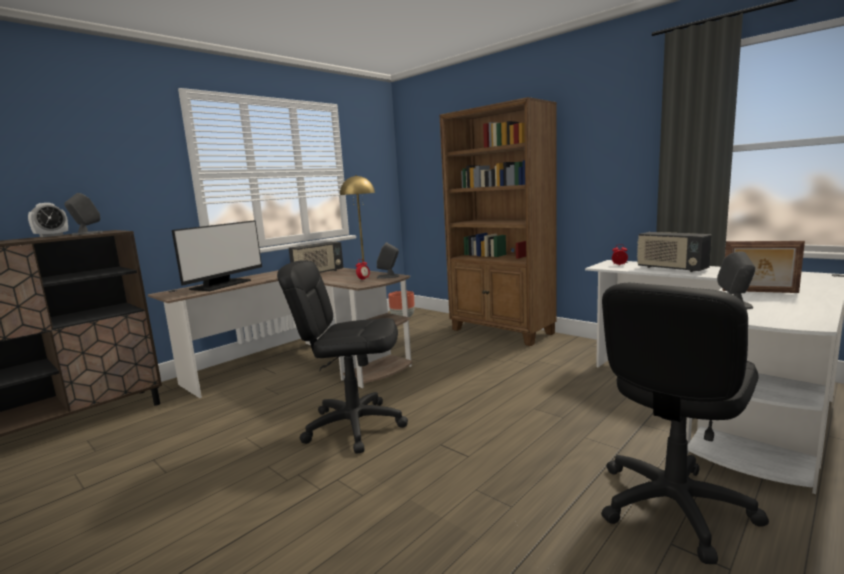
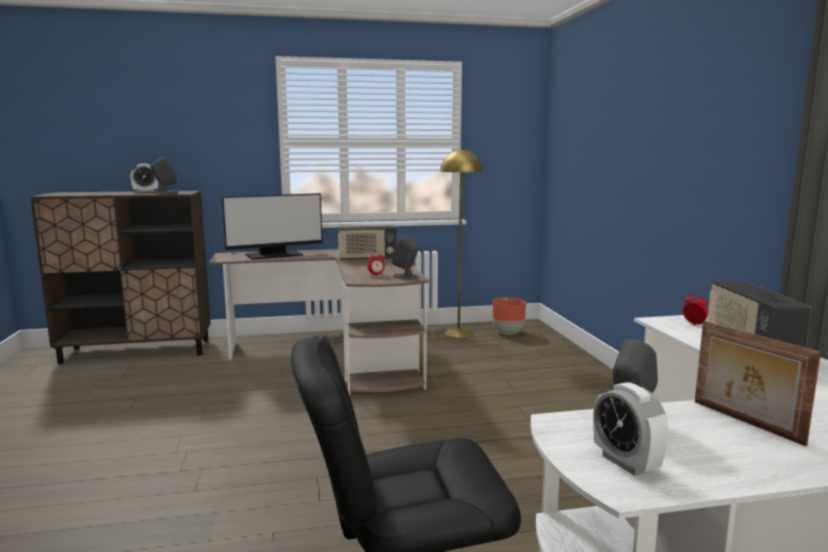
camera: 35 degrees right, 0 degrees up
(354, 426) = (285, 428): black office chair -> none
(502, 332) = (593, 382): brown bookcase -> none
(781, 316) = (626, 463): none -> alarm clock

